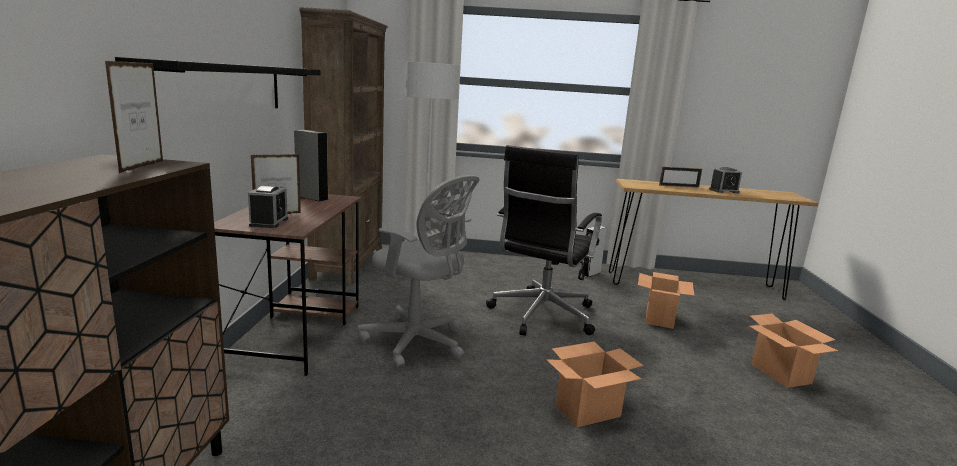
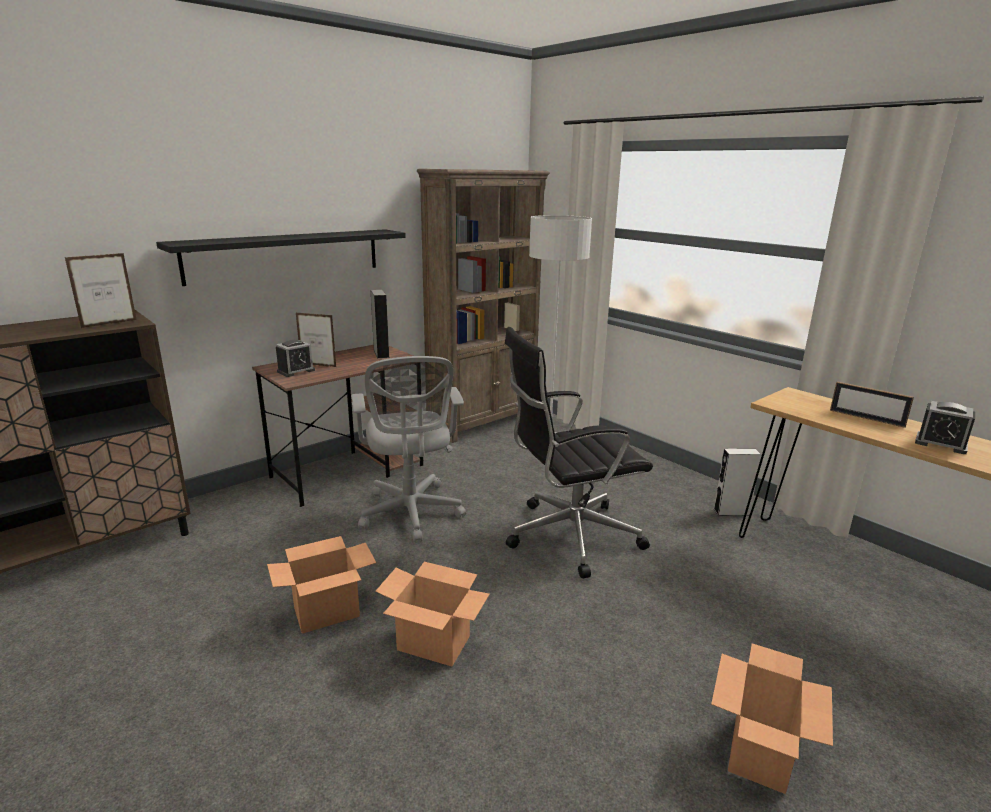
camera: 45 degrees right, 5 degrees up
(659, 318) = (716, 600): cardboard box -> cardboard box (327, 612)

